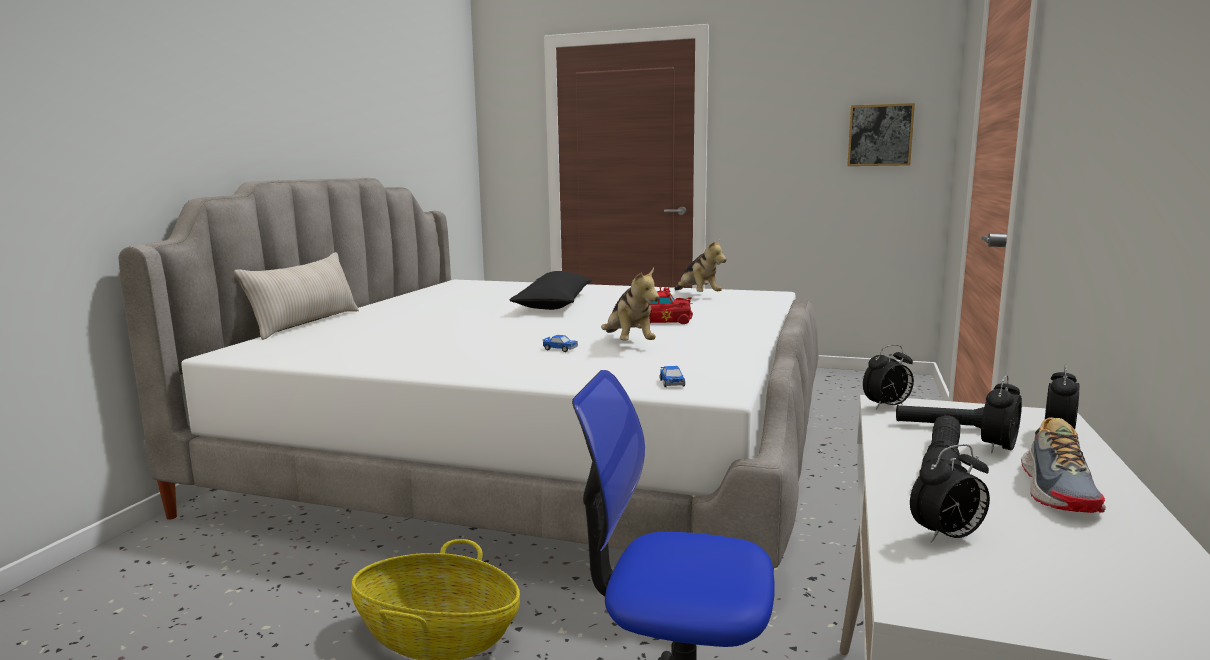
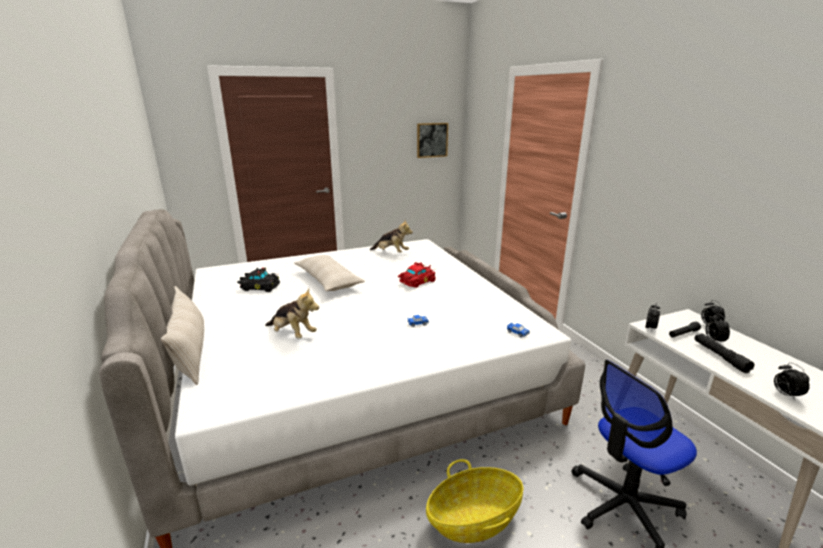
camera: 40 degrees left, 10 degrees up
(473, 297) = (259, 287): none -> black toy car
(554, 304) = (328, 280): black pillow -> beige pillow
(628, 343) = (439, 307): plush toy -> plush toy (292, 334)
(947, 537) = (785, 394): alarm clock -> alarm clock turned 135 degrees clockwise
(1059, 489) = (758, 356): shoe -> none

